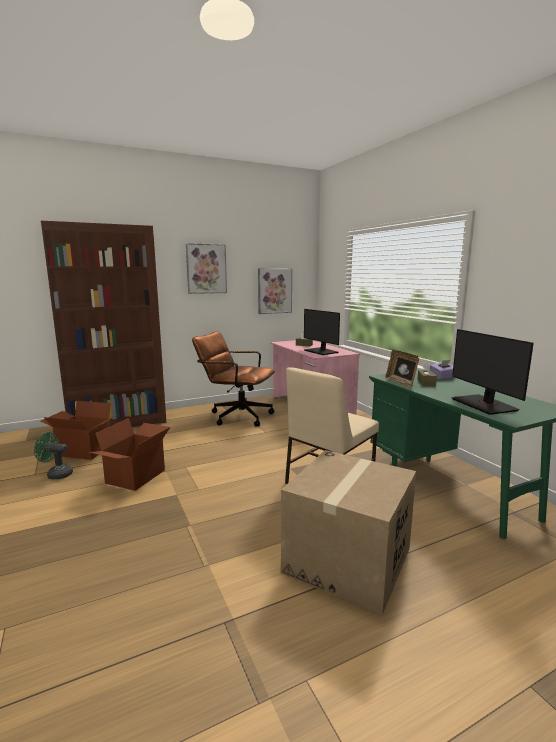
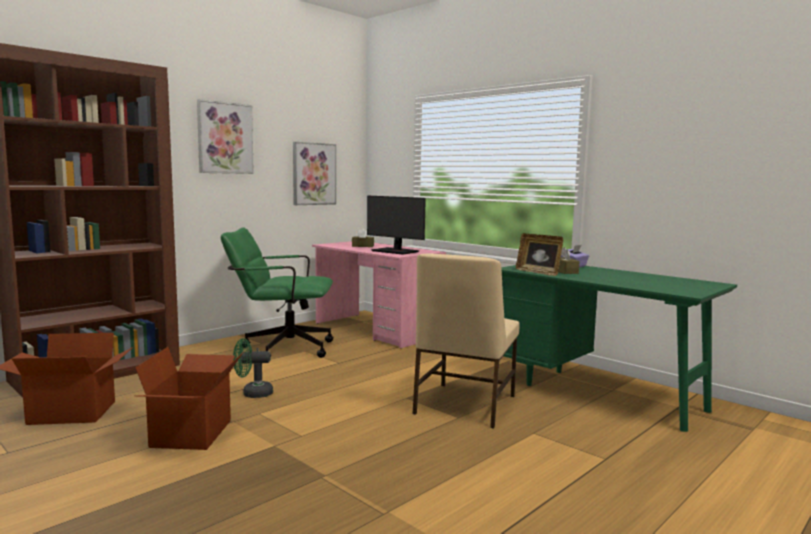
camera: 20 degrees left, 5 degrees down
(56, 474) = (50, 447): green fan -> green fan (252, 393)
(236, 415) = (280, 348): brown office chair -> green office chair
(348, 560) = (550, 477): cardboard box -> none
(484, 405) = (647, 284): monitor -> none

